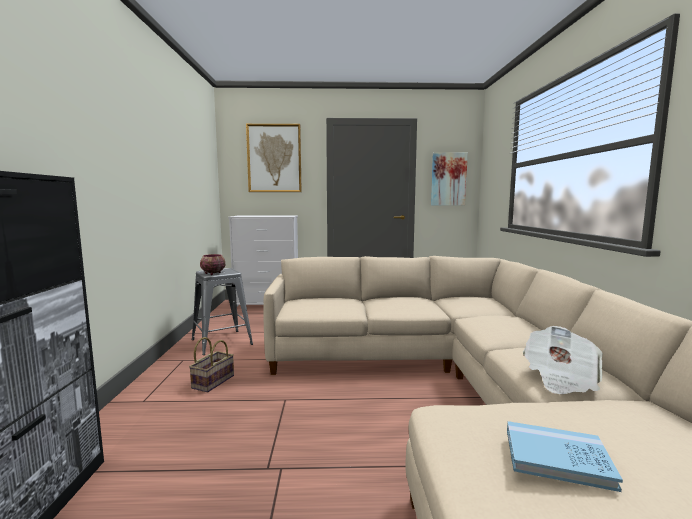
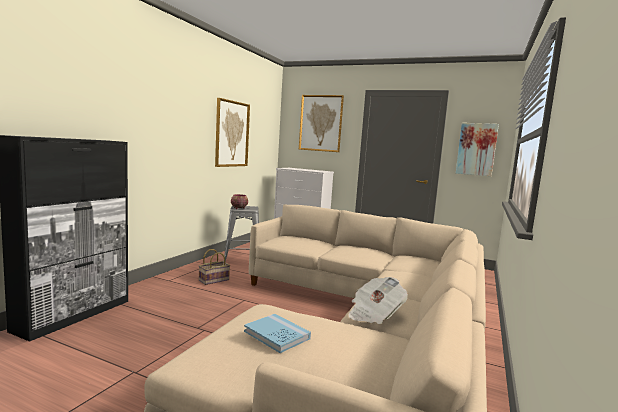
camera: 25 degrees right, 0 degrees up
(177, 172) = (232, 134): none -> picture

